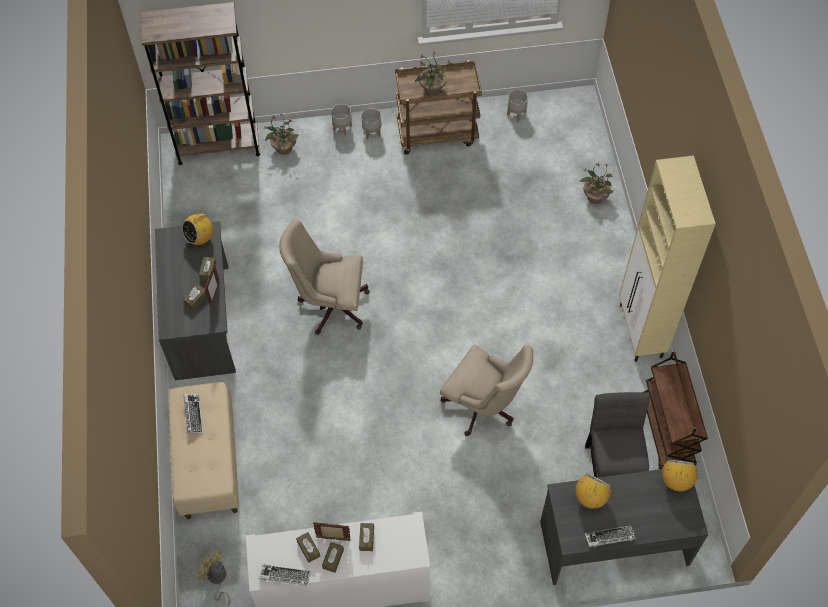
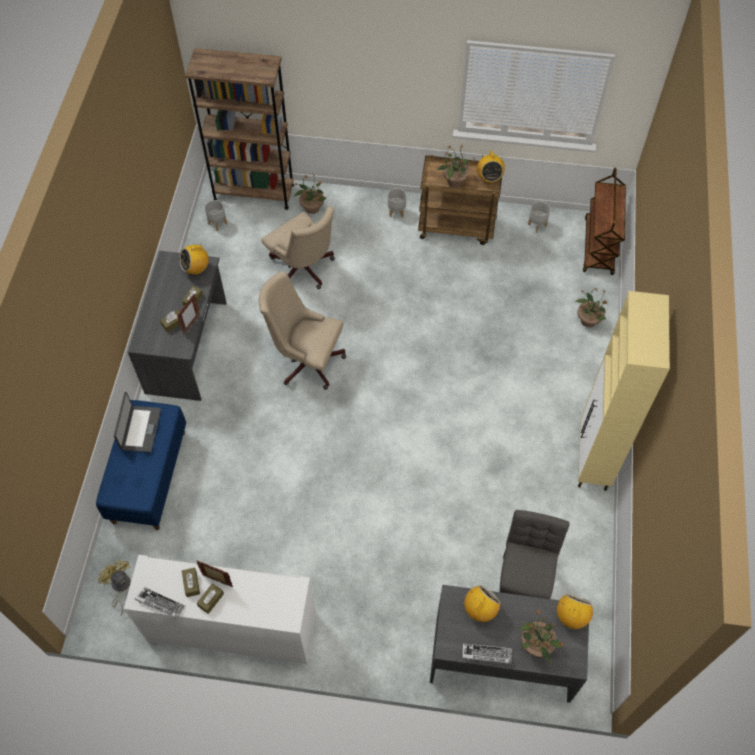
camera: 15 degrees right, 0 degrees up
(193, 415) = (140, 429): keyboard -> laptop
(208, 461) = (149, 476): beige bench -> blue bench
(342, 128) = (371, 201): grey planter -> grey planter (218, 223)
(366, 538) = (249, 589): brown tissue box -> none
(465, 78) = (489, 178): none -> radio
(484, 407) = (418, 492): beige office chair -> beige office chair (304, 270)
(652, 516) = (536, 645): none -> potted plant
(667, 431) = (589, 563): brown cart -> brown cart (599, 247)

